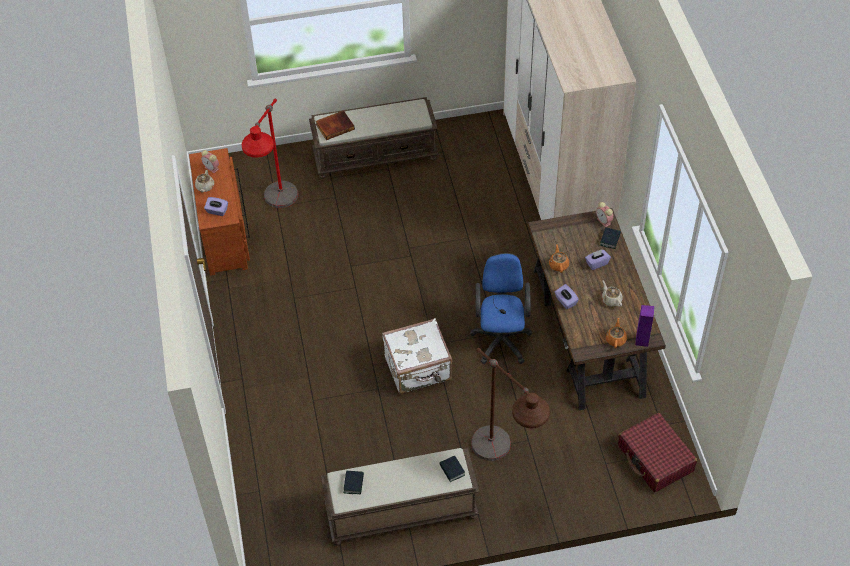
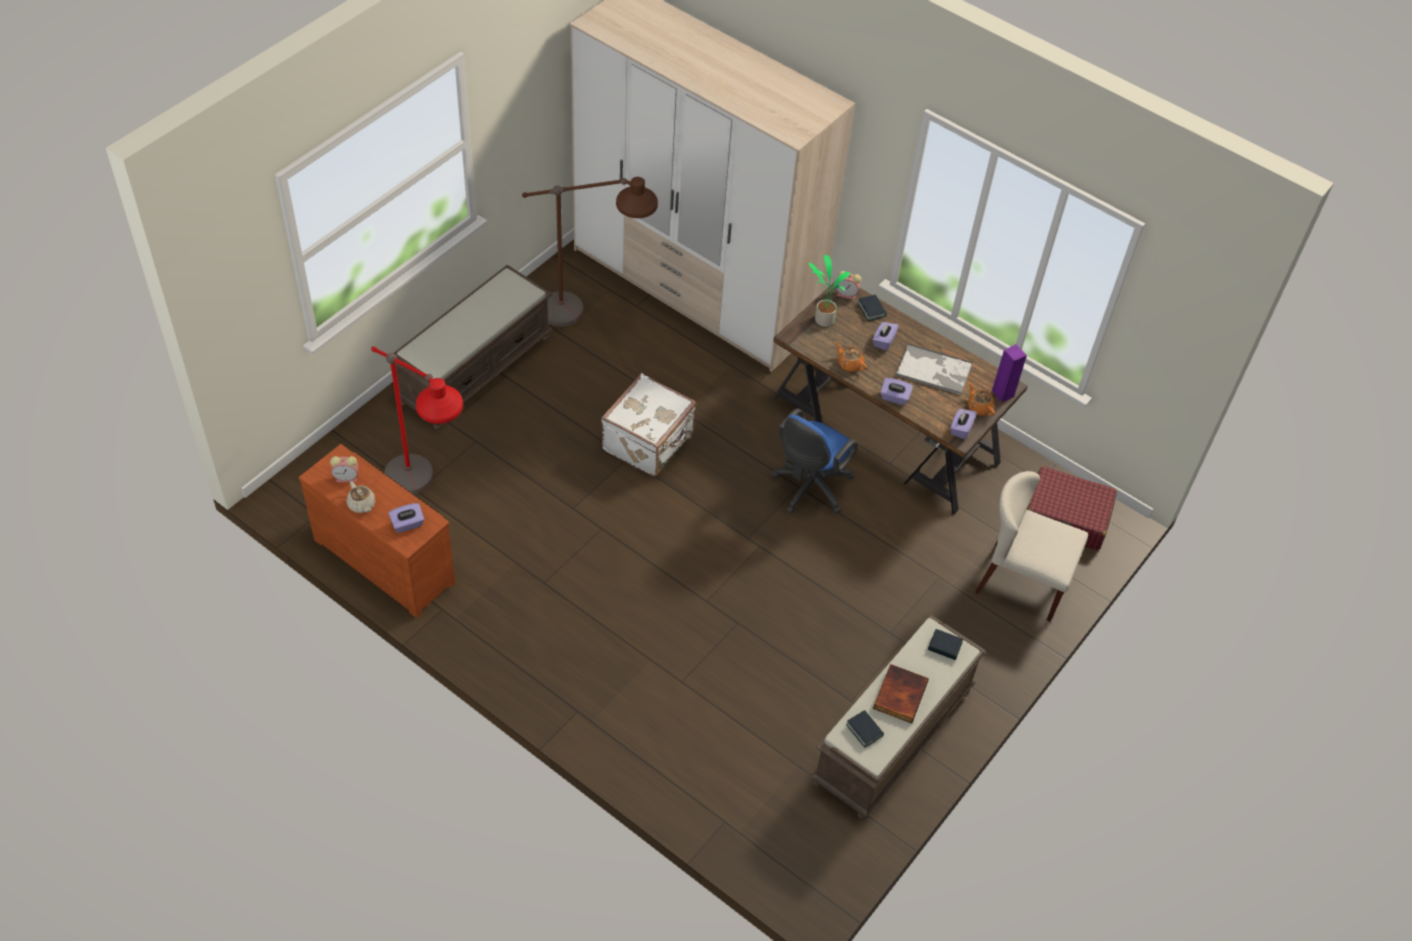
camera: 45 degrees left, 0 degrees up
(335, 126) = (434, 351): book -> book (899, 694)
(418, 369) = (759, 575): white suitcase -> white suitcase (649, 442)
(501, 338) = (809, 489): blue office chair -> blue office chair turned 105 degrees counterclockwise
(504, 465) = (941, 618): brown floor lamp -> brown floor lamp (590, 320)
(571, 228) = (823, 319): none -> potted plant
(579, 478) = (1021, 582): none -> beige chair
(588, 345) = (961, 429): none -> purple tissue box
(611, 300) = (934, 370): beige teapot -> tray

